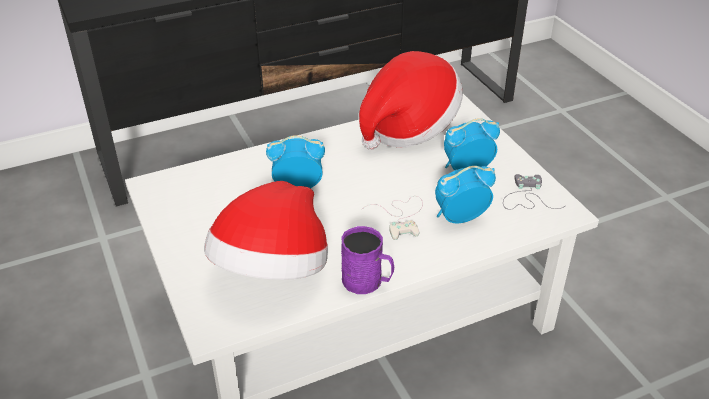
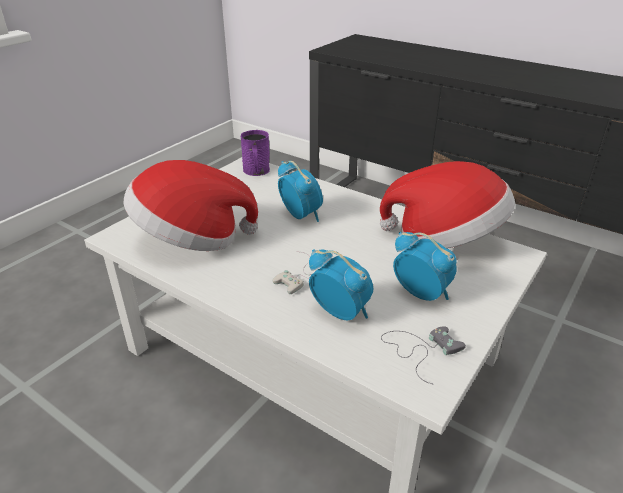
camera: 60 degrees right, 5 degrees down
(367, 281) = (208, 286): purple mug -> purple mug (256, 171)

